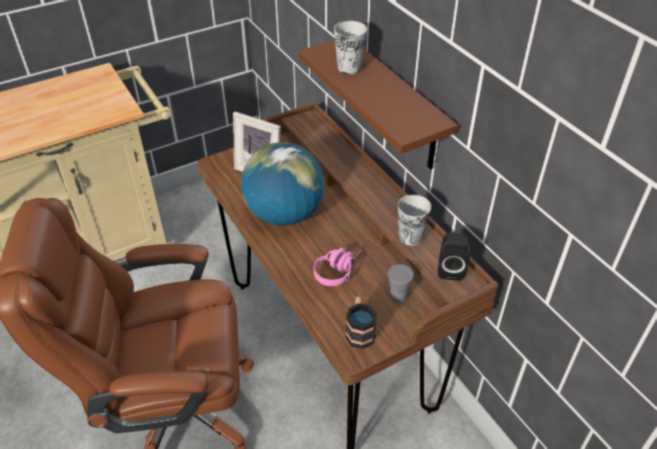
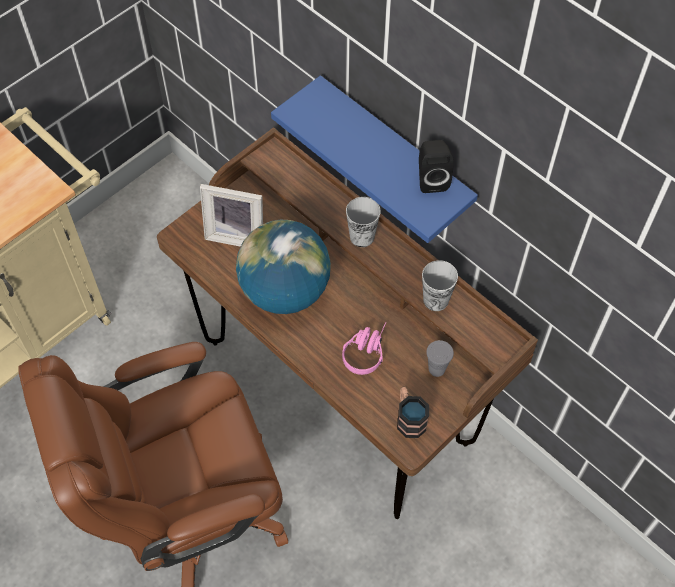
camera: 15 degrees left, 15 degrees up
(349, 68) = (338, 131): cup -> cup (362, 237)
(396, 105) = (394, 157): brown shelf -> blue shelf
(450, 269) = (486, 330): black speaker -> black speaker (431, 179)

